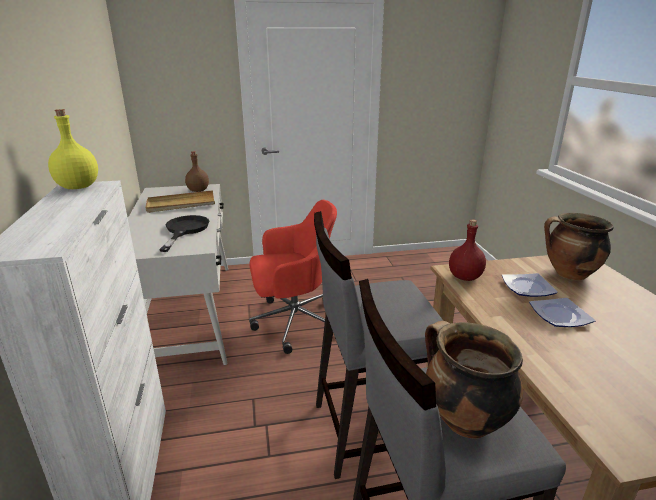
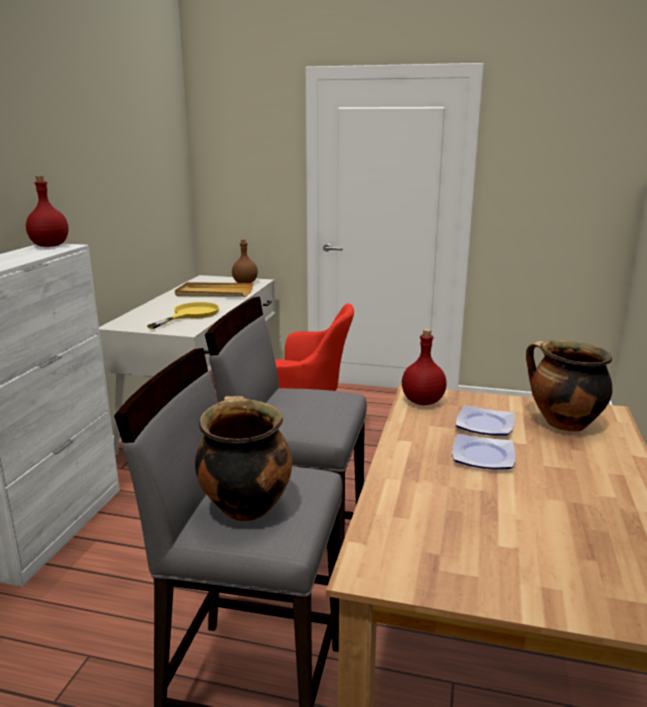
camera: 25 degrees right, 5 degrees down
(77, 187) = (49, 245): yellow bottle -> red bottle
(185, 230) = (190, 315): black frying pan -> yellow frying pan

